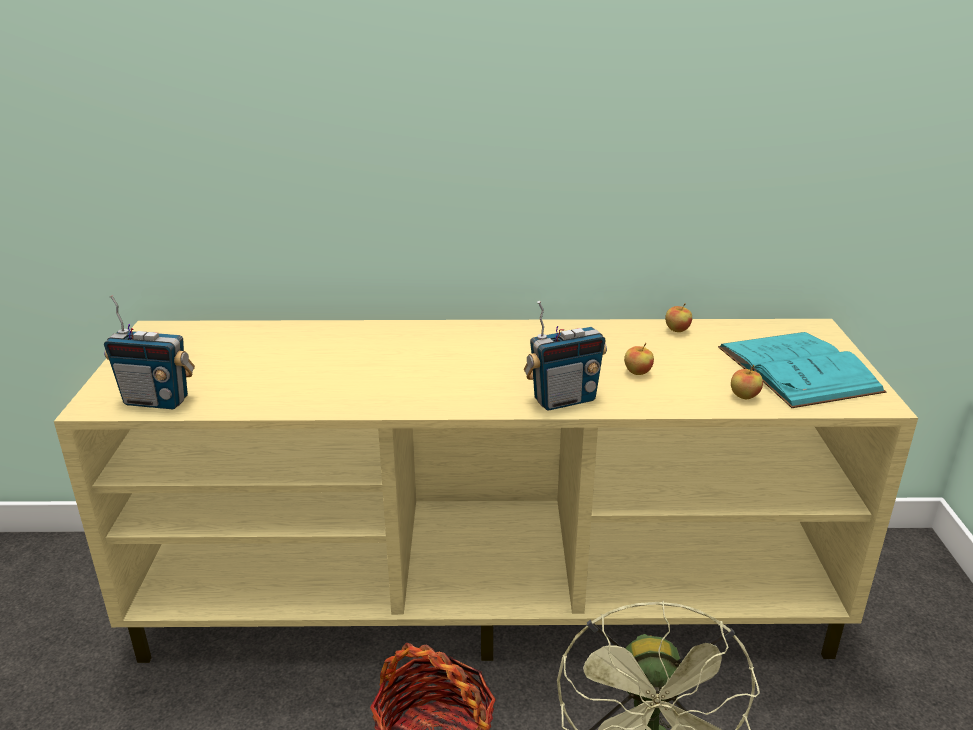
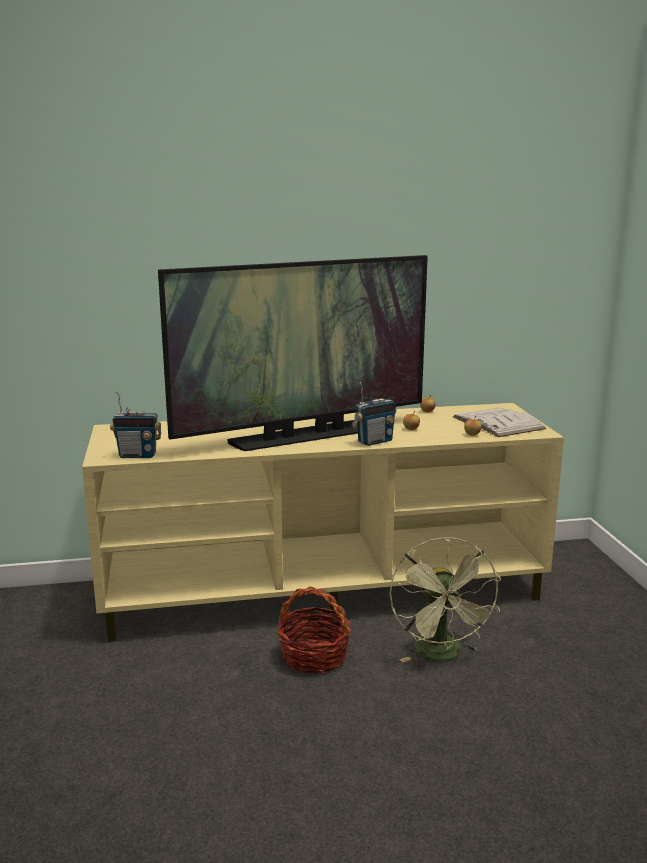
camera: 10 degrees left, 10 degrees down
(444, 377) = (302, 437): none -> television
(797, 369) = (498, 423): turquoise book -> white book

